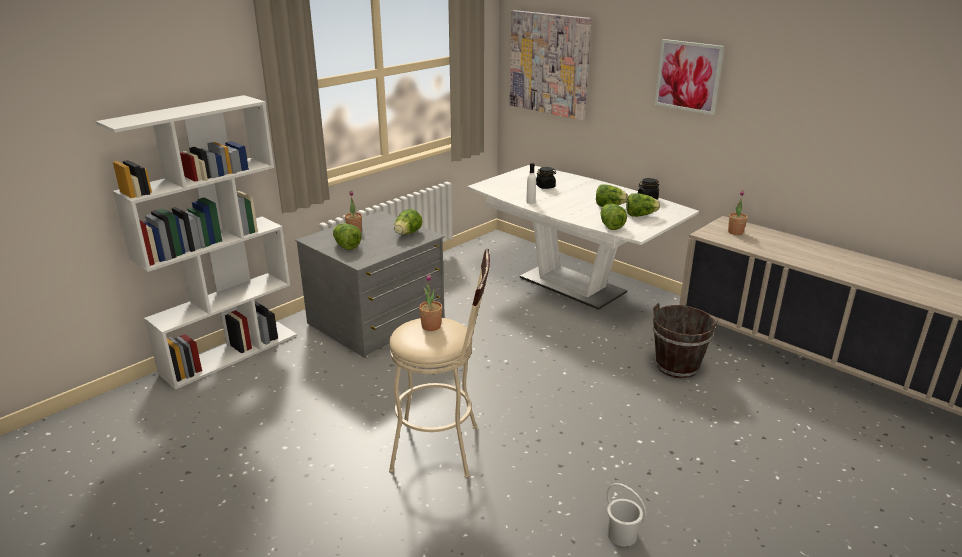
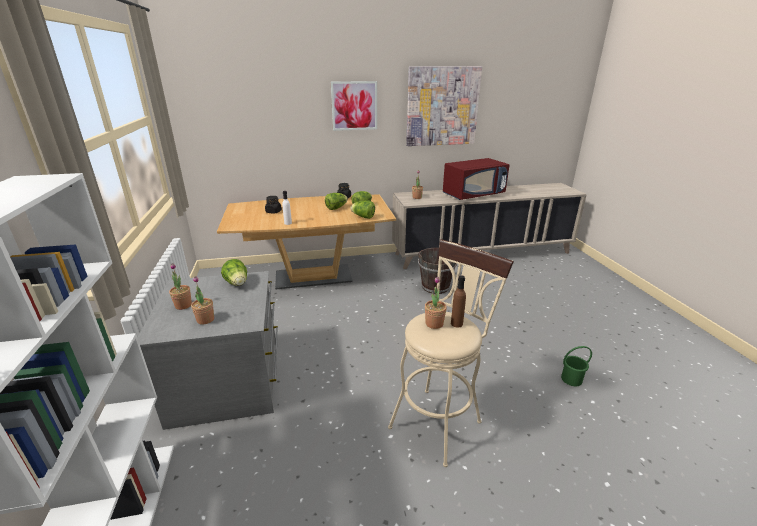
camera: 55 degrees left, 0 degrees up
(346, 246) = (205, 320): lettuce -> potted plant
(444, 337) = (456, 323): none -> brown bottle
(549, 64) = (227, 115): picture -> picture (442, 106)
(572, 285) = (313, 277): white dining table -> brown dining table
(622, 534) = (571, 379): white bucket -> green bucket
(831, 261) = (473, 195): none -> red microwave

